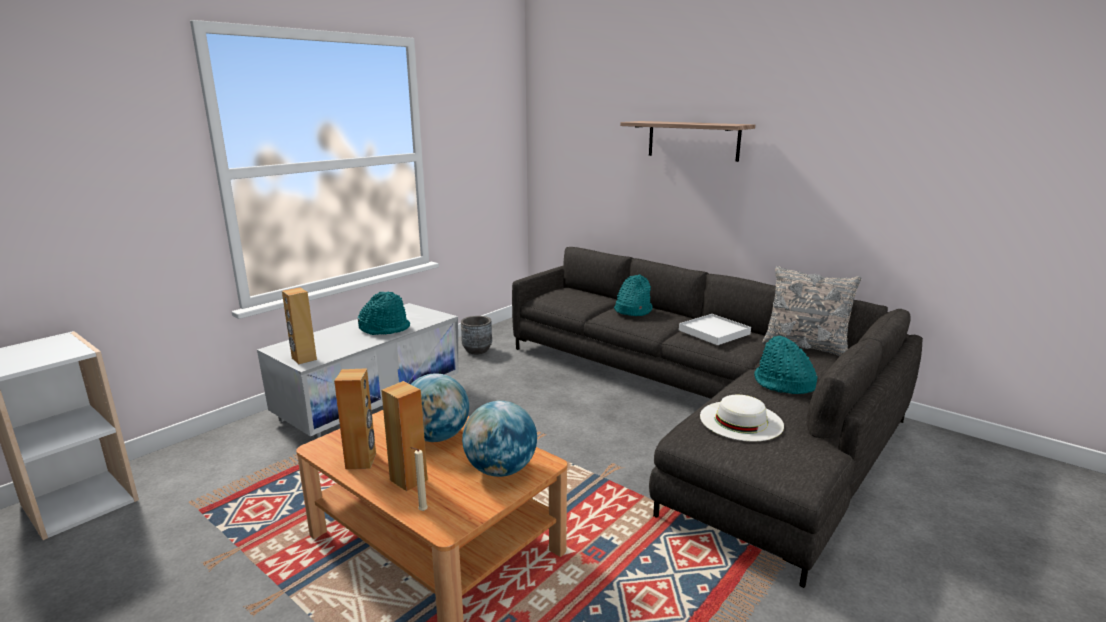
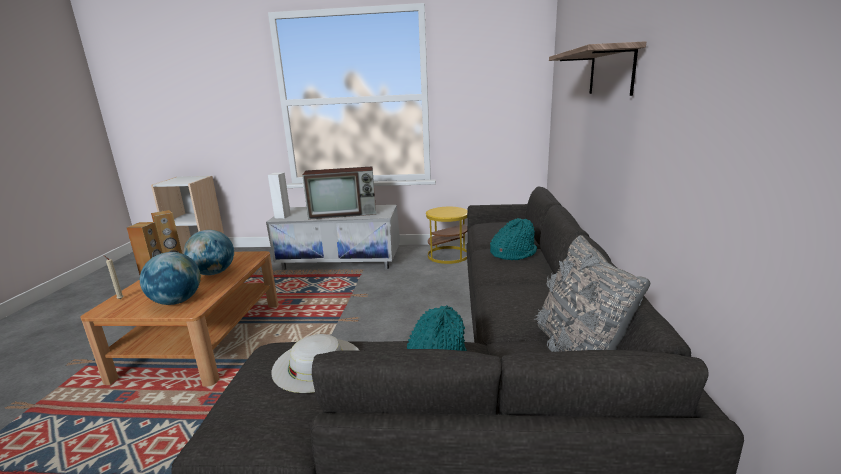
camera: 55 degrees right, 0 degrees up
(303, 359) = (282, 216): brown speaker -> white speaker
(385, 328) = (344, 213): turquoise hat -> television
(477, 350) = (448, 255): grey planter -> yellow side table
(714, 332) = (522, 296): white tray -> none

